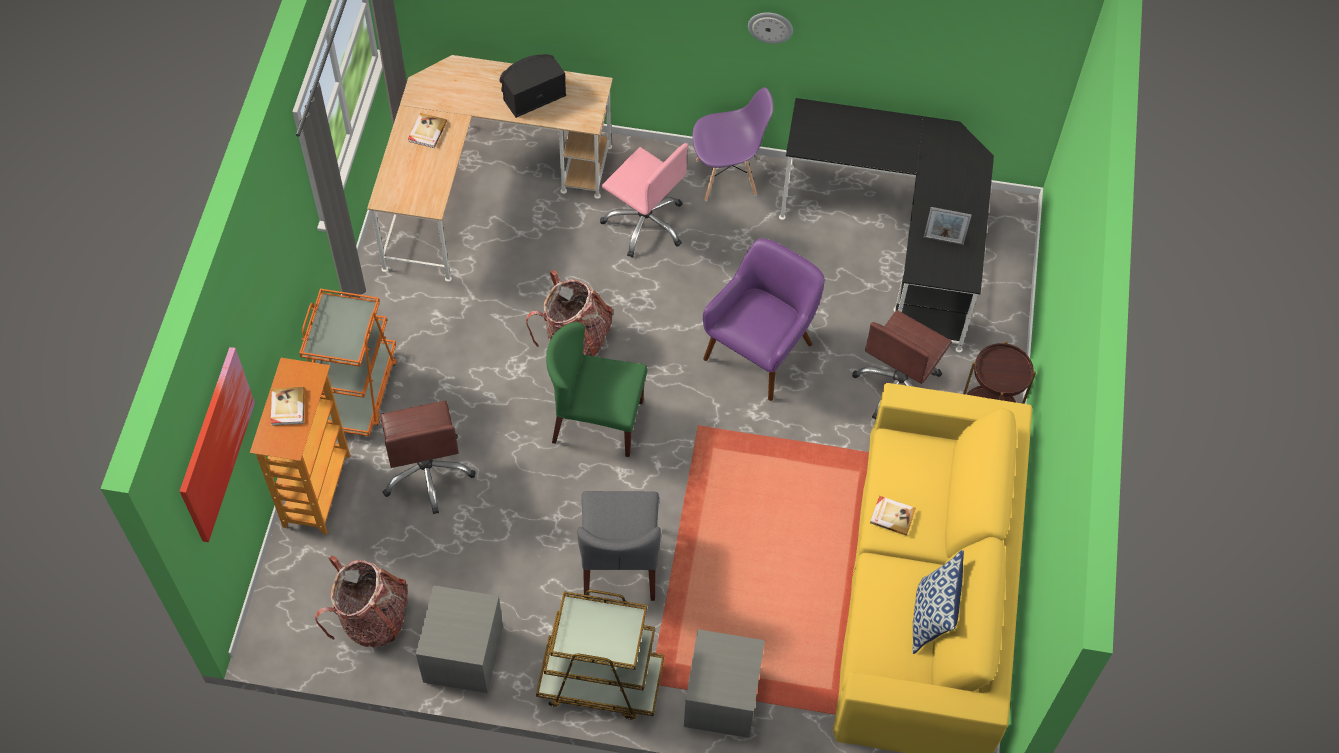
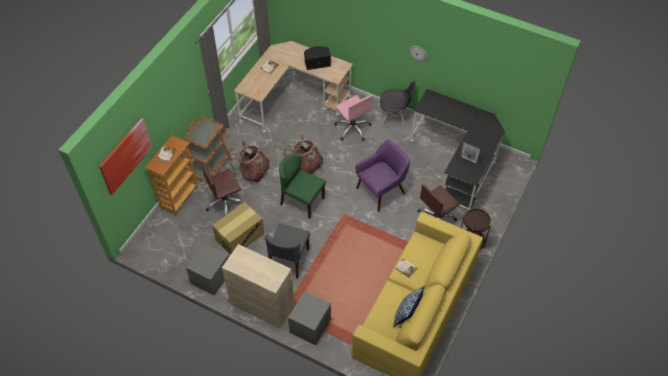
camera: 20 degrees right, 5 degrees down
(372, 618) = (181, 253): backpack -> backpack (253, 172)
(427, 472) = (225, 203): brown office chair -> brown office chair turned 60 degrees clockwise
(490, 542) = (239, 237): none -> cardboard box
(600, 681) = (262, 304): brown cart -> beige cabinet
(727, 177) = (394, 119): purple chair -> grey chair

